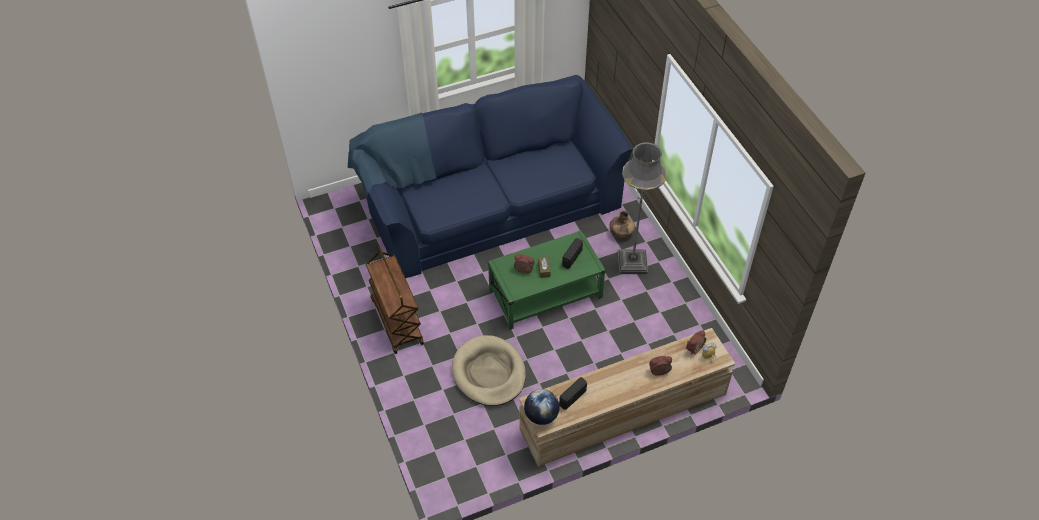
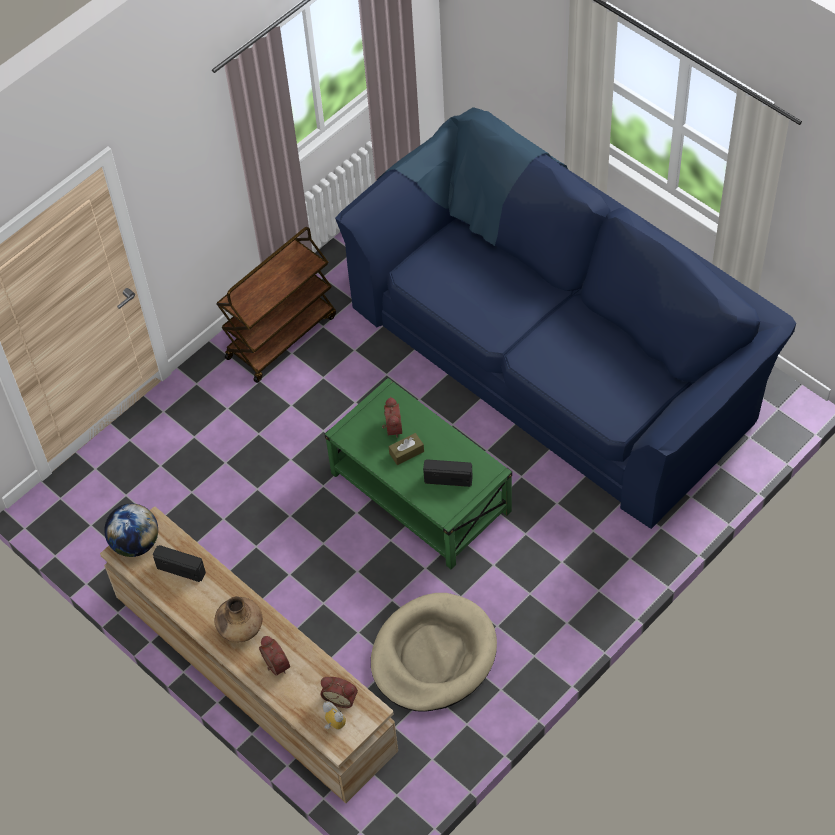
camera: 70 degrees right, 5 degrees up
(489, 373) = (244, 479): beige dog bed -> beige dog bed (433, 655)
(621, 233) = (597, 549): brown vase -> brown vase (240, 628)
(632, 263) = (543, 586): grey floor lamp -> none

